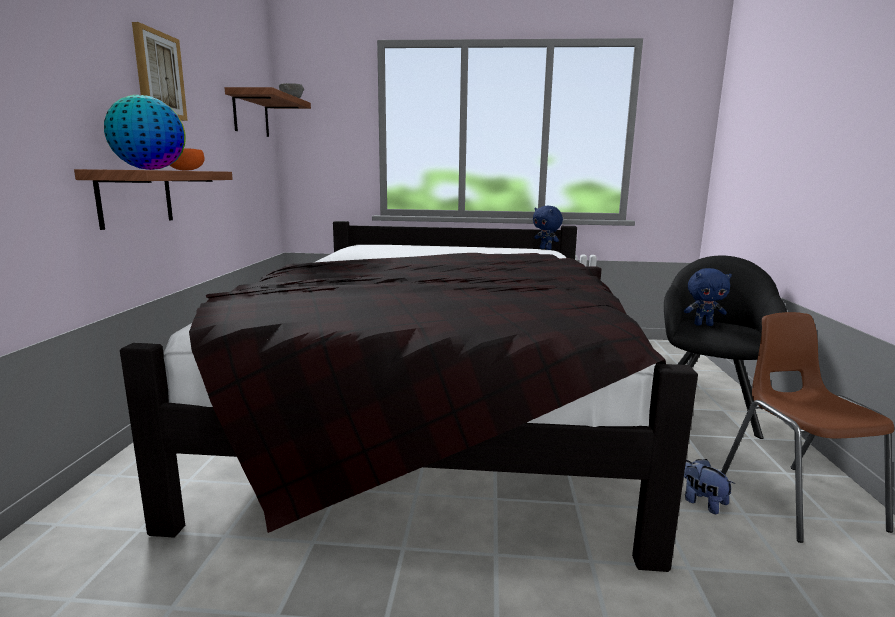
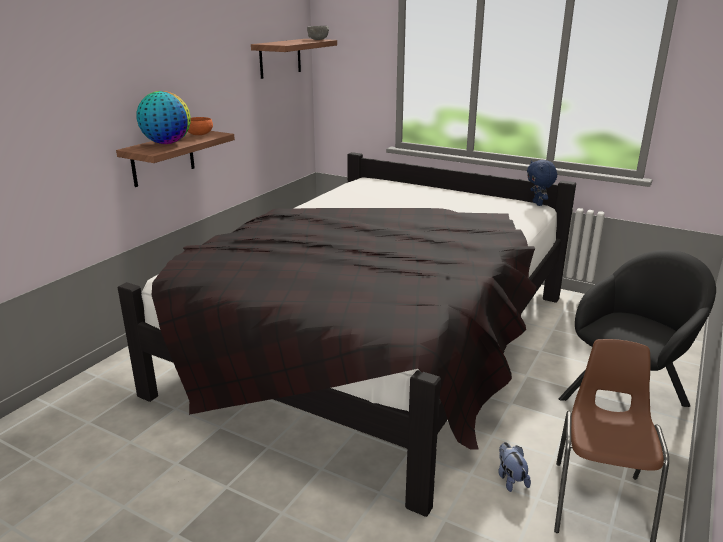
camera: 25 degrees right, 10 degrees up
(158, 75) = (185, 58): picture -> none
(703, 324) = (626, 321): blue plush toy -> none

